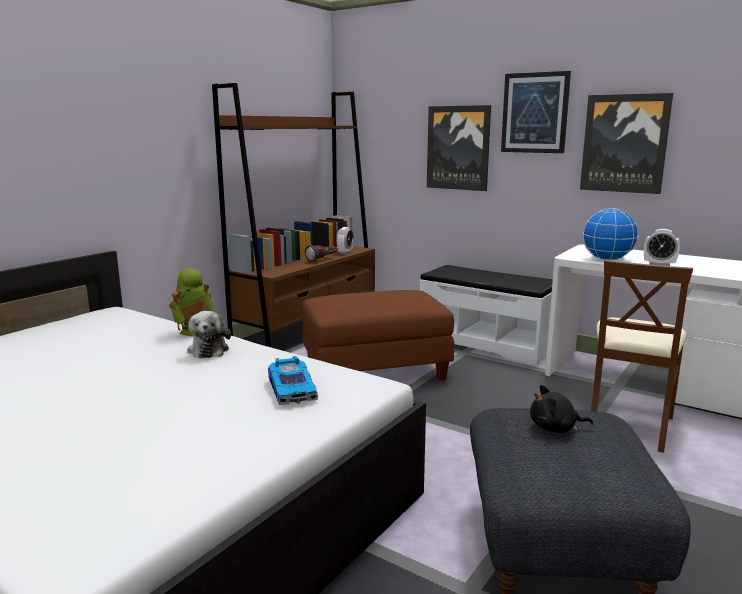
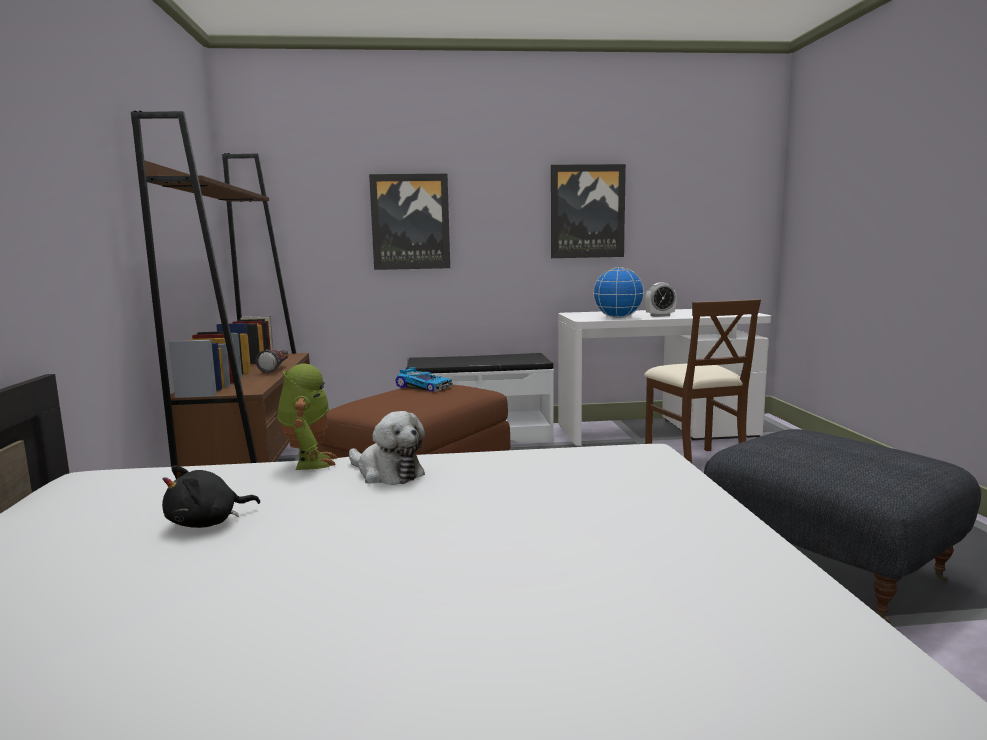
camera: 40 degrees left, 5 degrees down
(293, 389) = (598, 474): toy car -> toy car (424, 387)
(345, 252) = (284, 360): alarm clock -> none
(535, 113) = (496, 182): picture -> none
(555, 428) = (807, 444): black plush toy -> black plush toy (207, 523)

